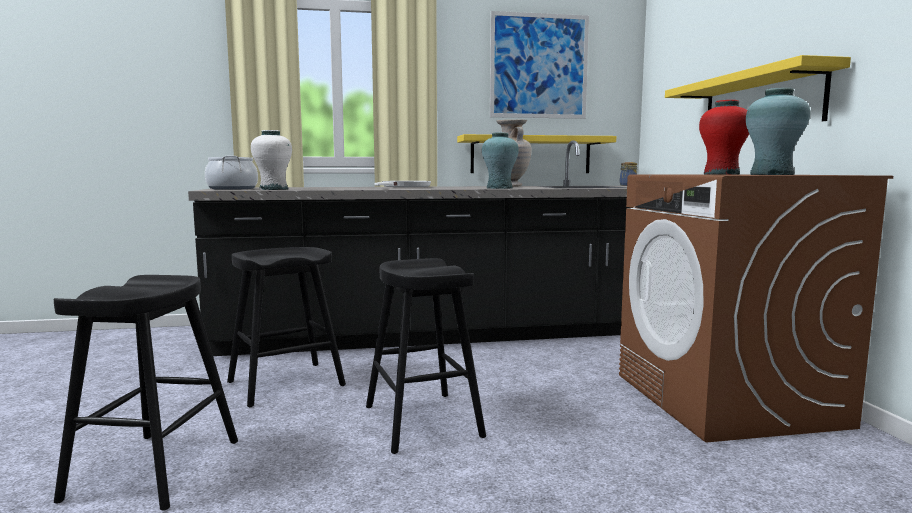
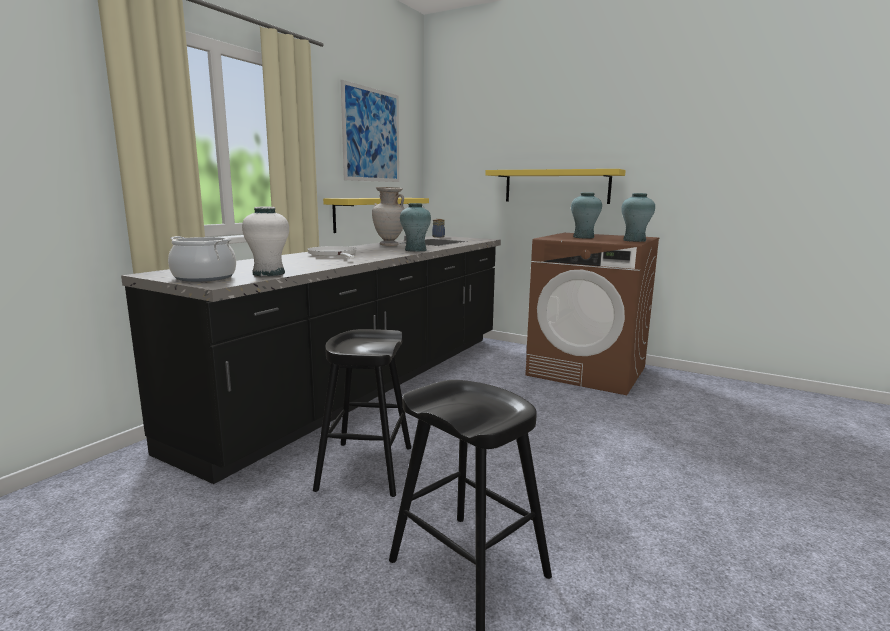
camera: 50 degrees left, 5 degrees up
(422, 421) = (515, 445): black stool -> none
(721, 174) = (583, 237): red vase -> turquoise vase

